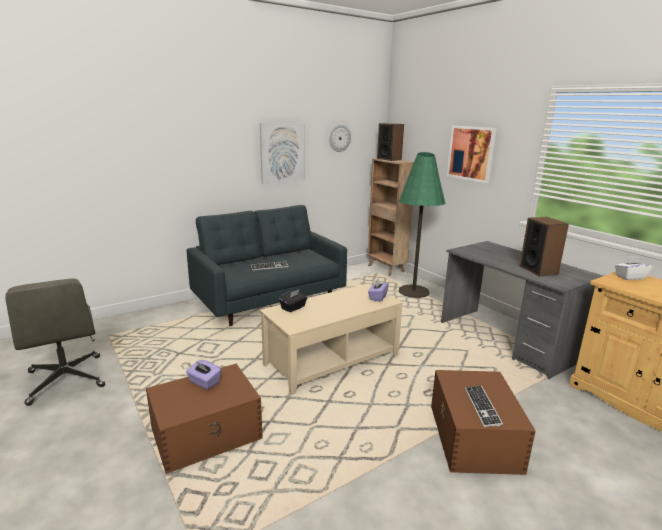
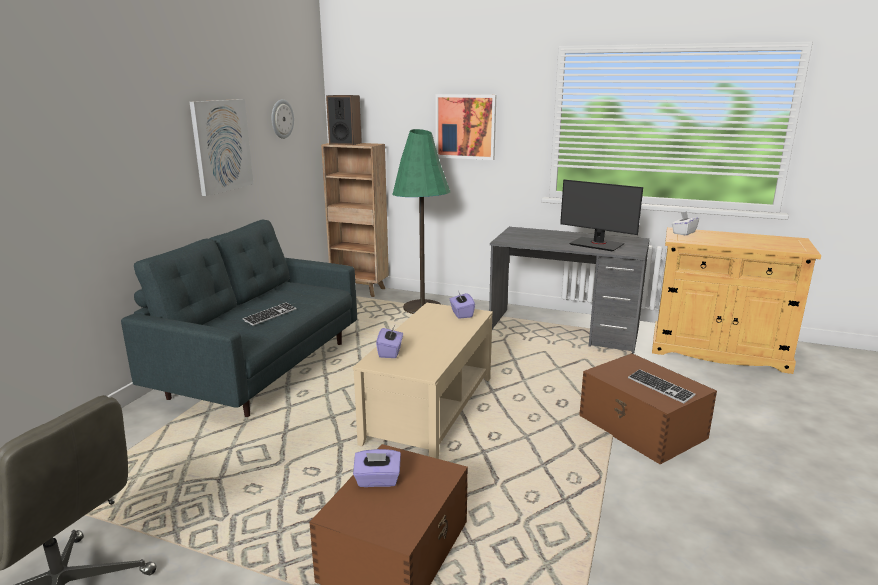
camera: 35 degrees left, 0 degrees up
(293, 308) = (390, 352): black tissue box -> purple tissue box
(538, 270) = (597, 244): speaker -> monitor

